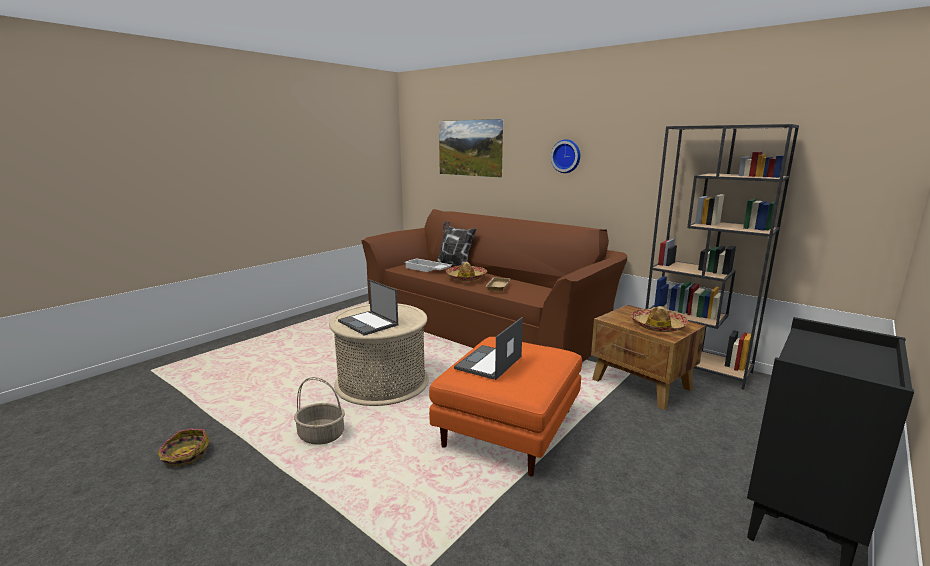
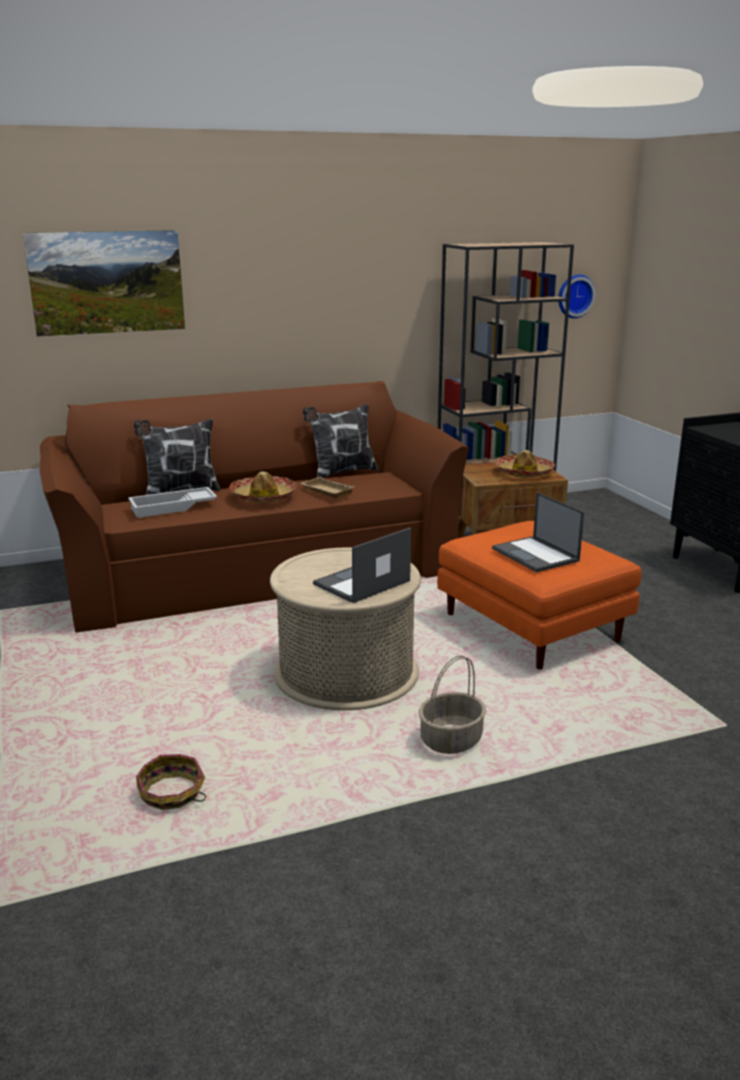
camera: 60 degrees left, 5 degrees up
(185, 456) = (413, 860): basket -> basket (172, 794)
(368, 323) = (361, 583): laptop -> laptop turned 150 degrees clockwise
(543, 283) = (341, 472): none -> pillow
(566, 156) = (297, 286): wall clock -> wall clock (574, 296)

